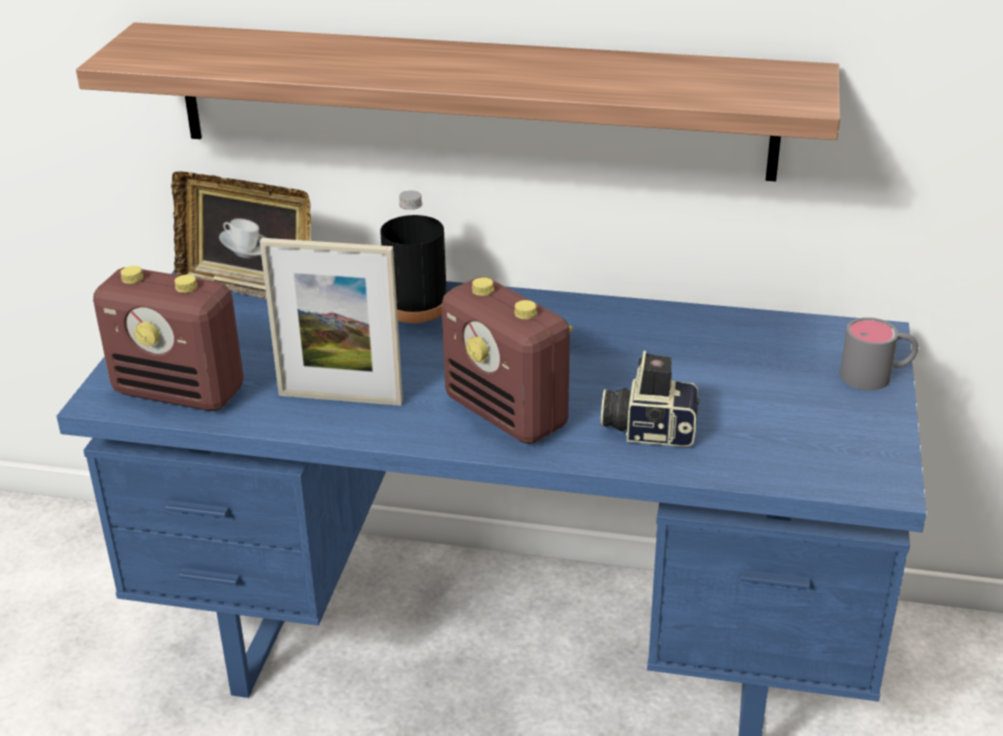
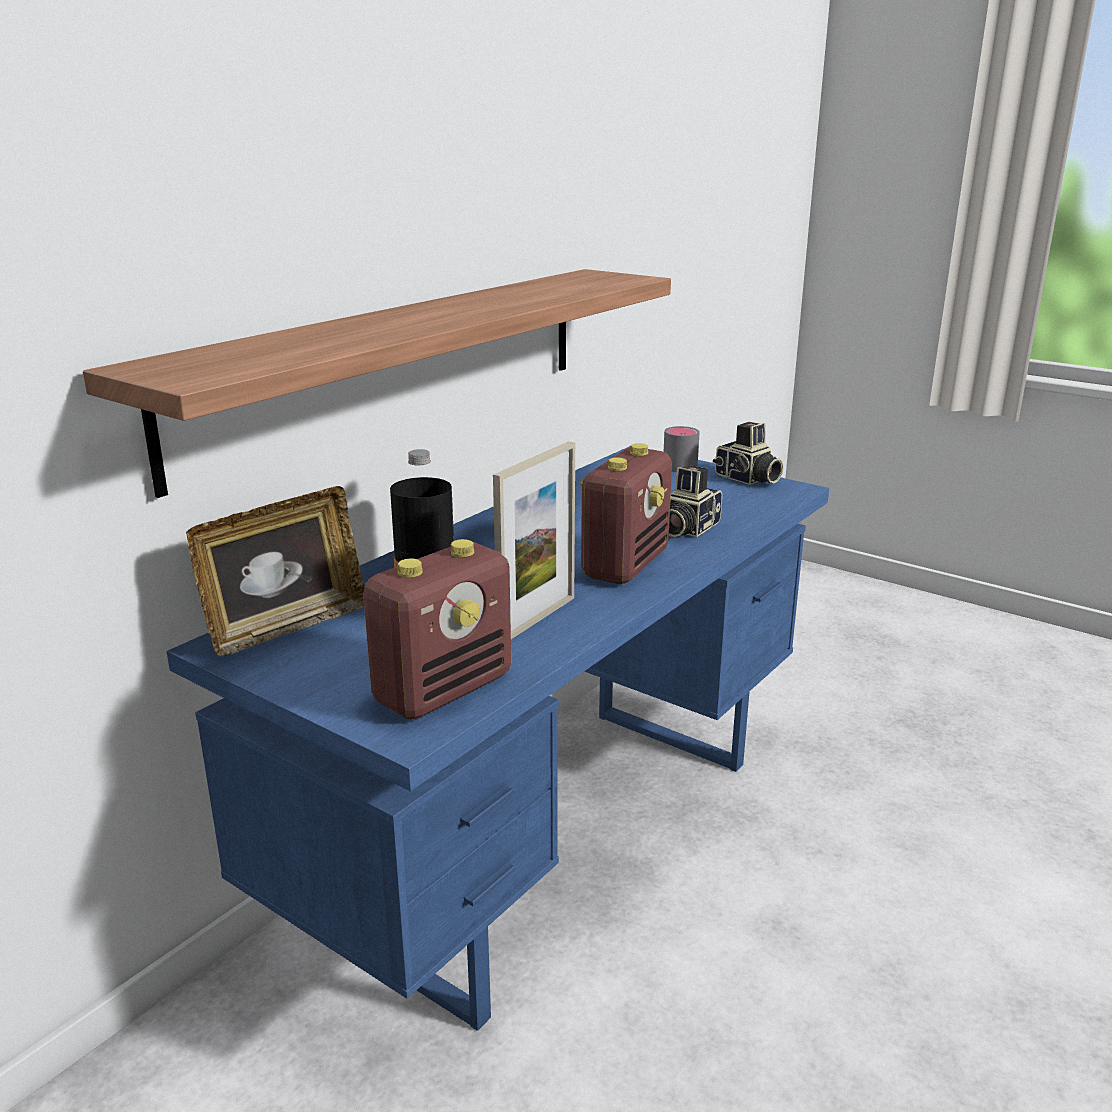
camera: 65 degrees left, 10 degrees down
(507, 414) = (625, 565): radio -> radio turned 45 degrees counterclockwise
(877, 437) = (747, 479): none -> camera

